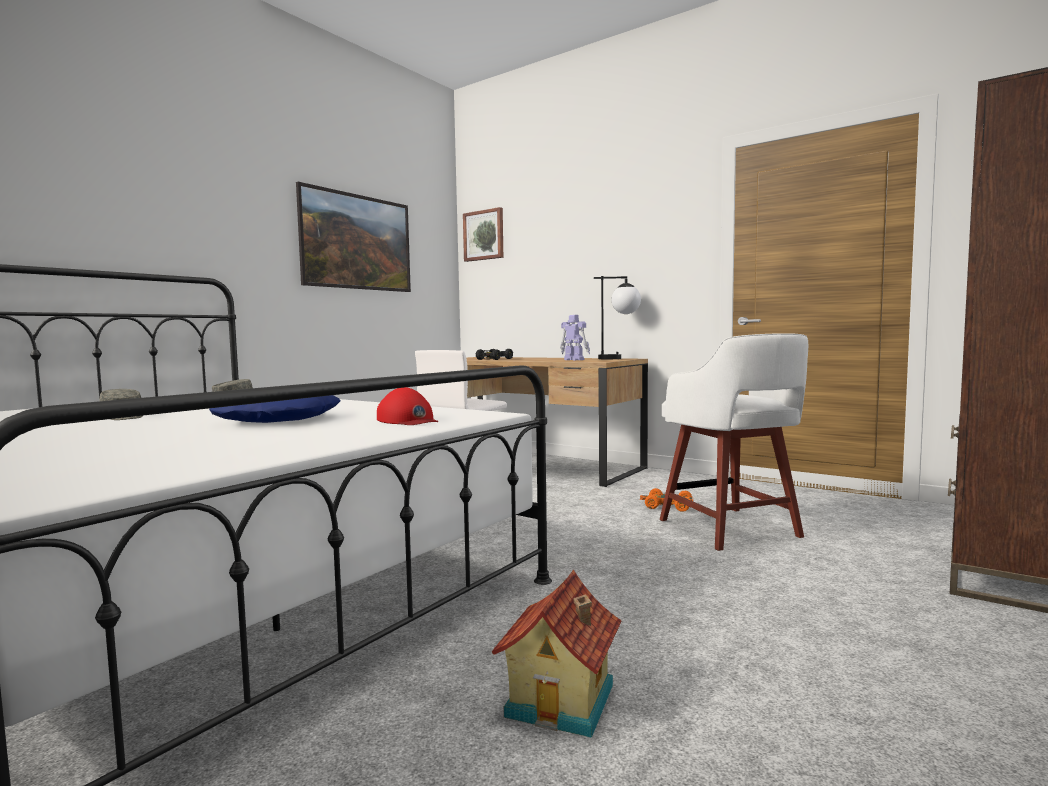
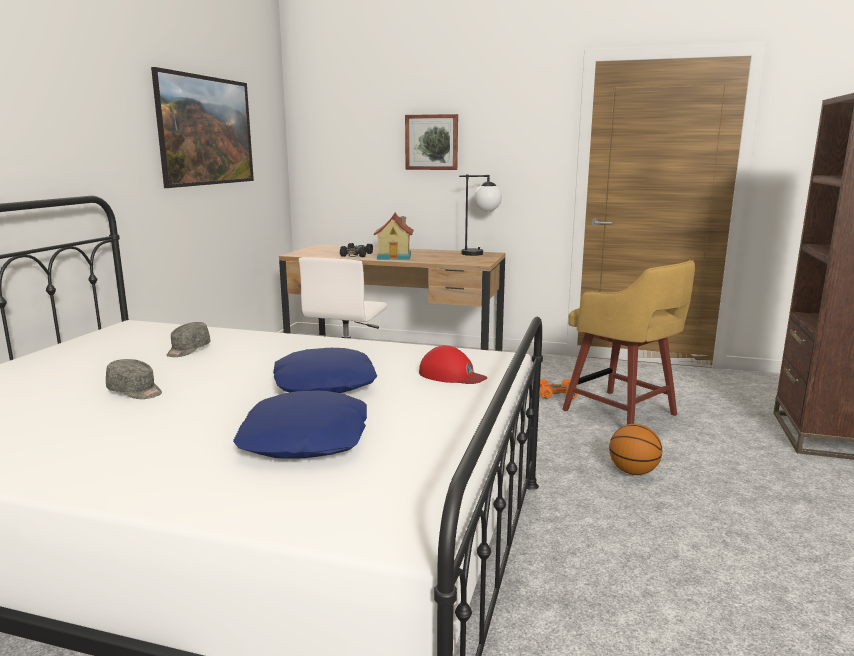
camera: 20 degrees left, 10 degrees up
(163, 443) = (306, 438): none -> blue pillow
(484, 235) = (320, 114): picture -> picture (432, 142)
(563, 701) = (642, 585): toy house -> toy house (395, 257)
(573, 359) = (443, 257): toy robot -> none
(683, 584) = (633, 471): none -> basketball
(730, 529) = (622, 413): white stool -> yellow stool

